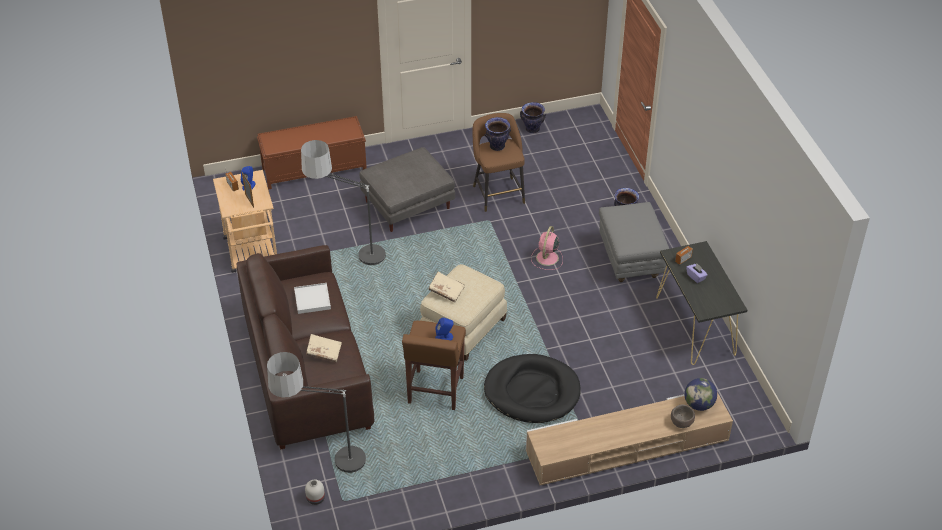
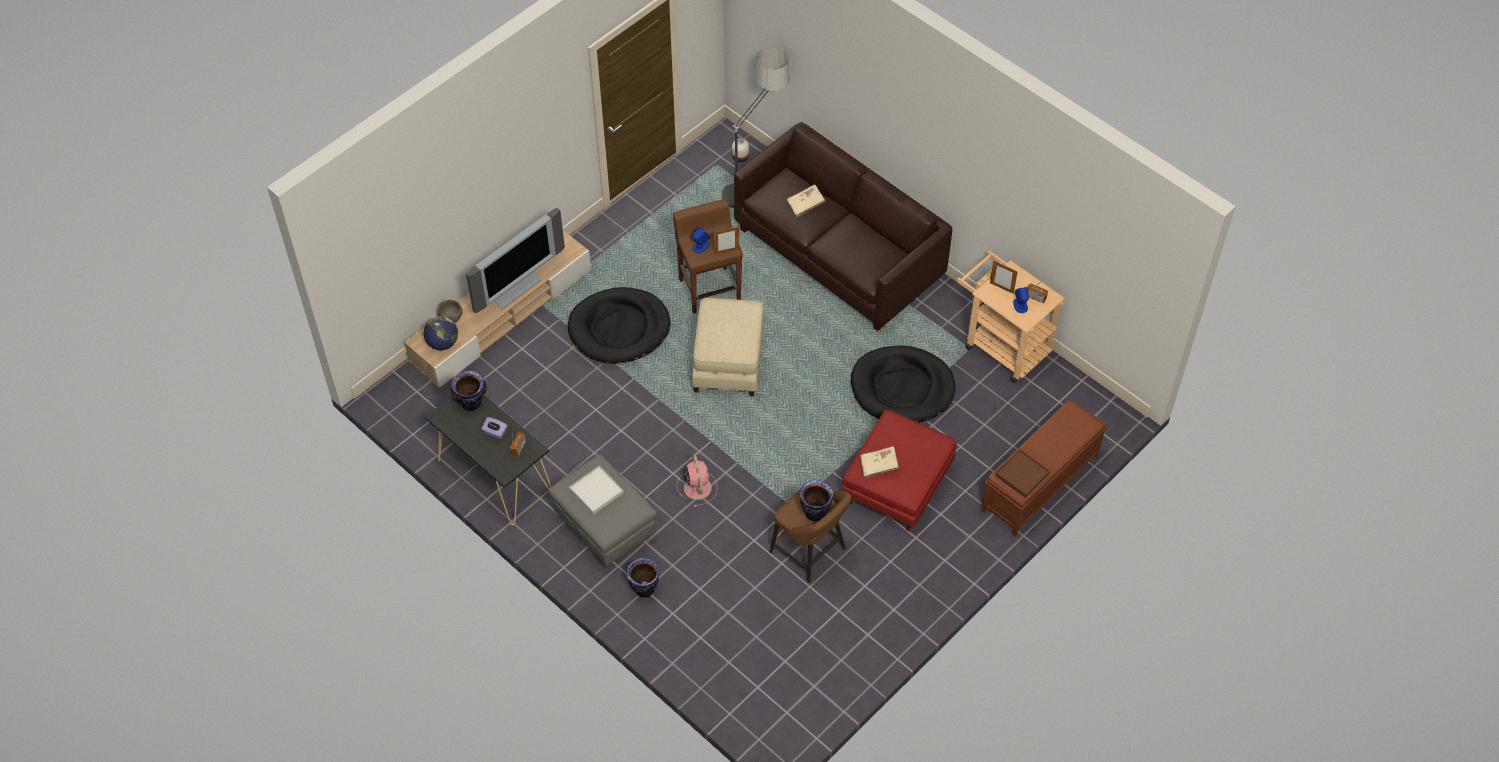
camera: 150 degrees right, 10 degrees up
(312, 299) = (861, 249): white tray -> white tray (596, 491)
(340, 129) = (1021, 475): none -> brown tray
(349, 258) = (902, 388): floor lamp -> black dog bed
(408, 204) = (897, 486): grey ottoman -> red ottoman
(426, 324) = (726, 251): none -> picture frame
(446, 291) = (744, 319): beige book -> beige book (879, 465)
(532, 129) = (837, 678): vase -> vase (471, 404)
(612, 426) = (513, 287): none -> television

